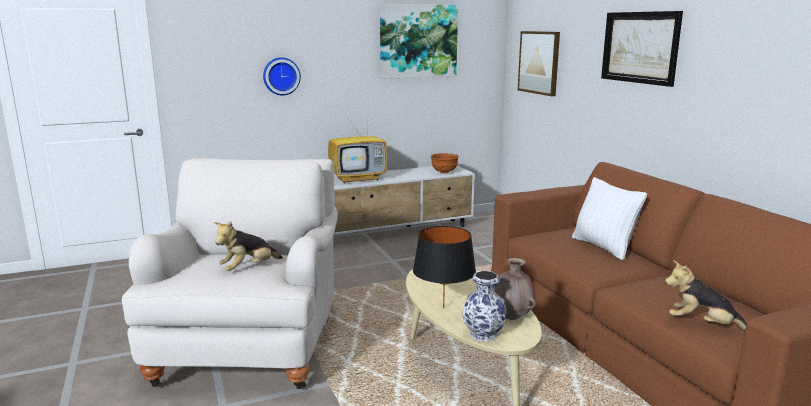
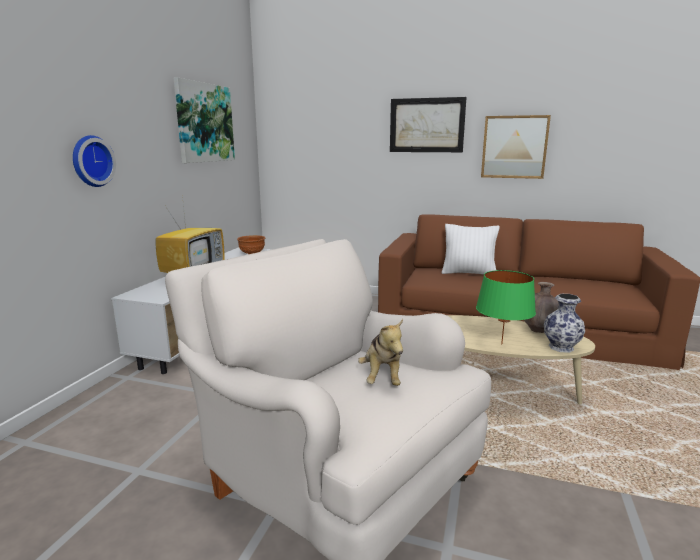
camera: 50 degrees left, 0 degrees up
(443, 308) = (501, 344): black table lamp -> green table lamp
(539, 62) = (307, 144): picture -> picture (514, 147)
(702, 324) = (606, 294): plush toy -> none

